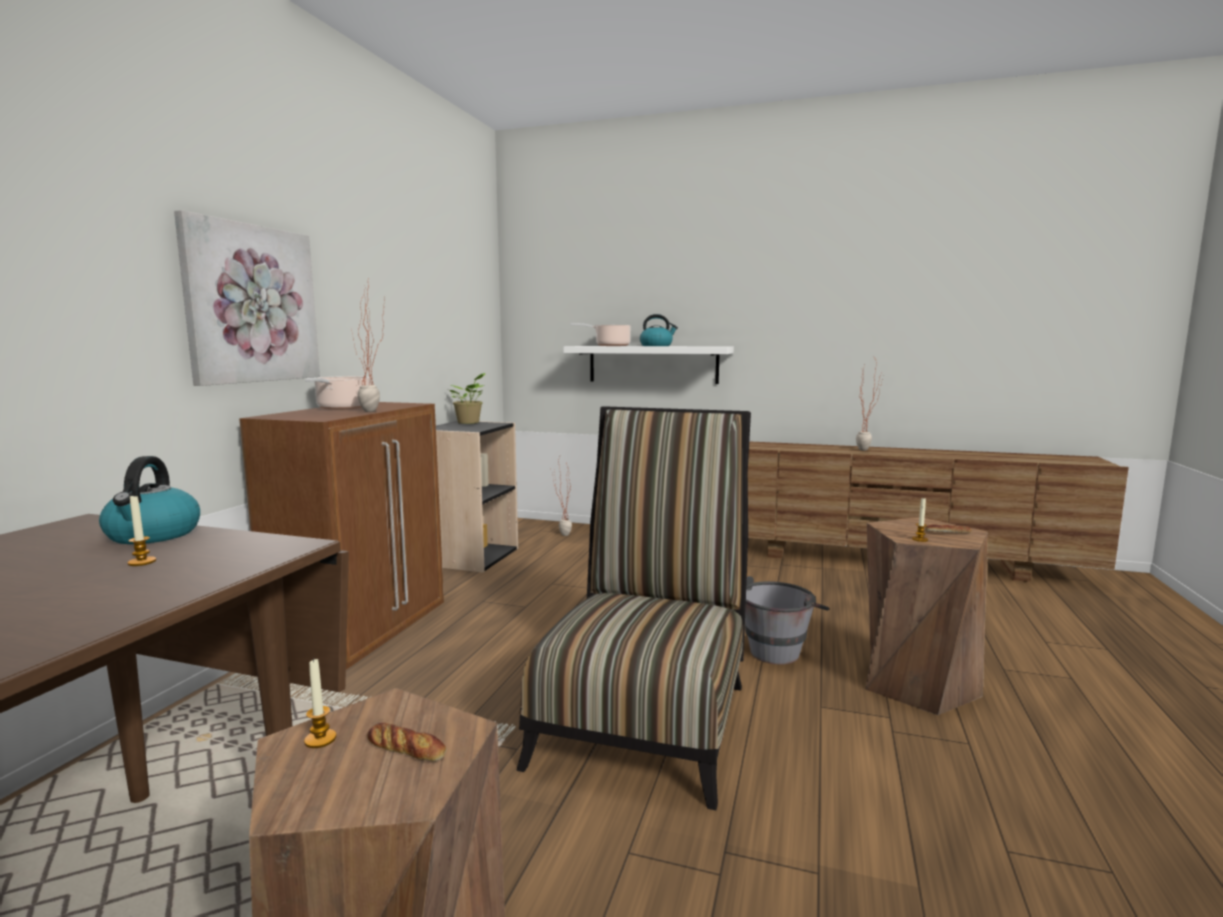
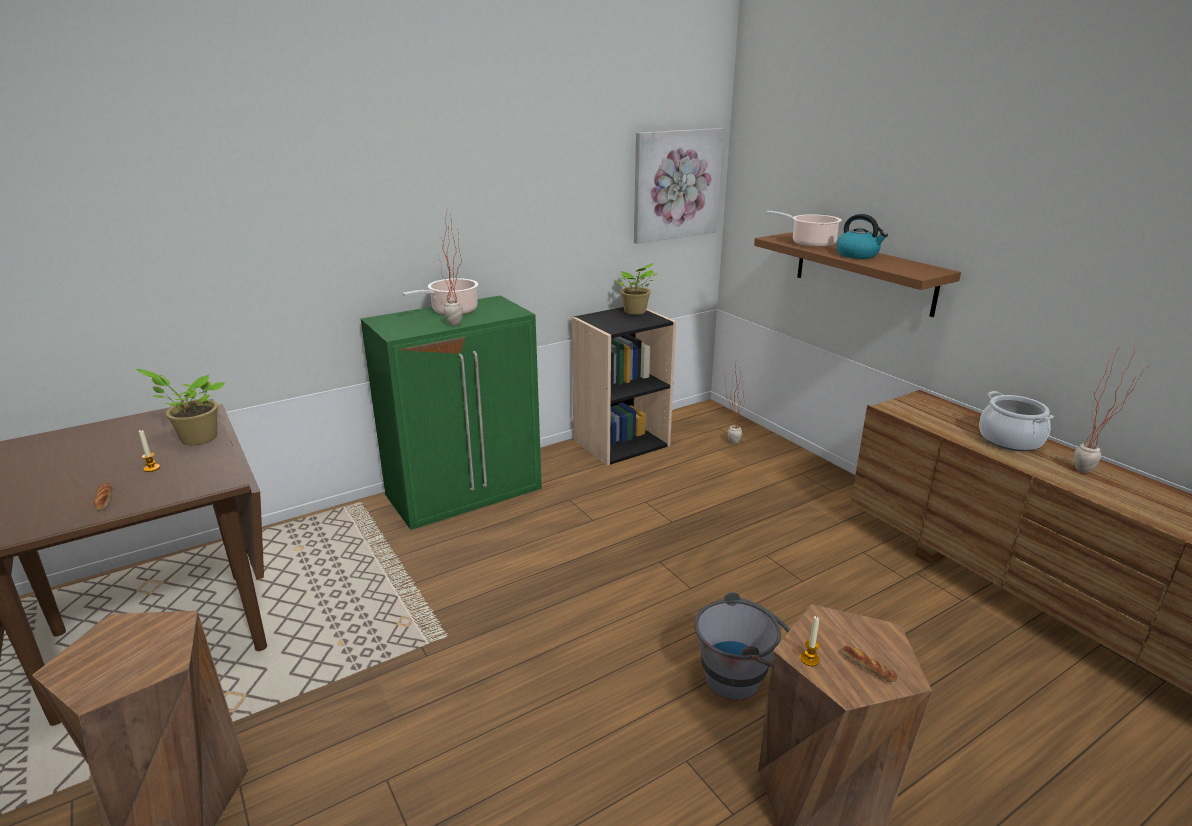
camera: 40 degrees right, 15 degrees up
(153, 535) = (196, 438): kettle -> potted plant
(251, 304) = (375, 222): picture -> picture (676, 185)
(320, 739) = (123, 630): candle -> none
(363, 627) = (465, 491): brown cabinet -> green cabinet
(406, 749) = (135, 661): bread -> bread (104, 499)
(646, 714) = (540, 678): chair -> none
(653, 364) = (863, 273): white shelf -> brown shelf
(809, 447) = (1010, 440): none -> cooking pot

